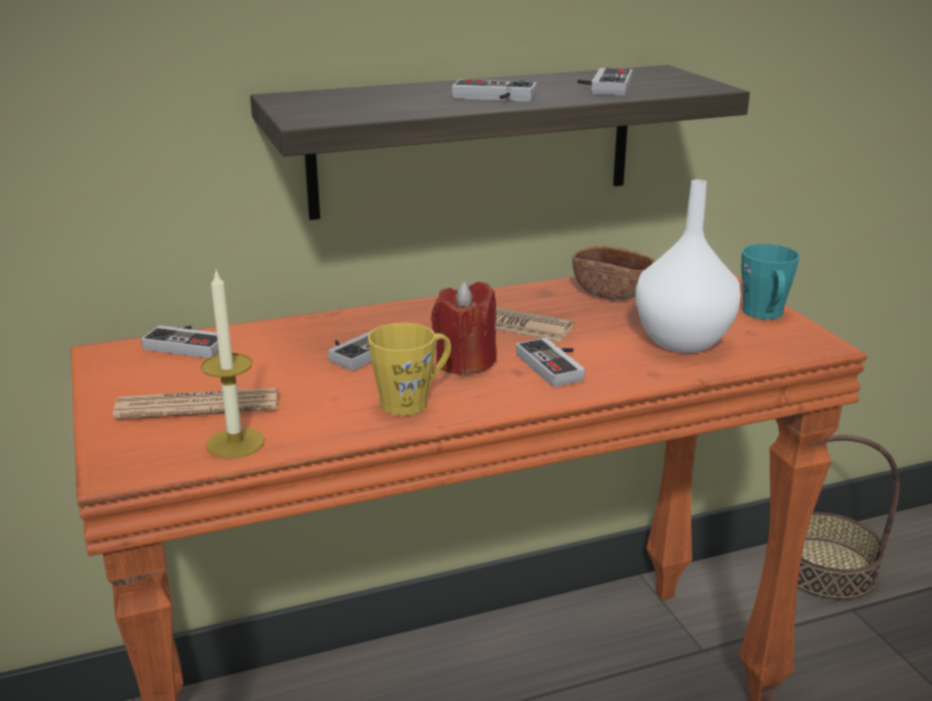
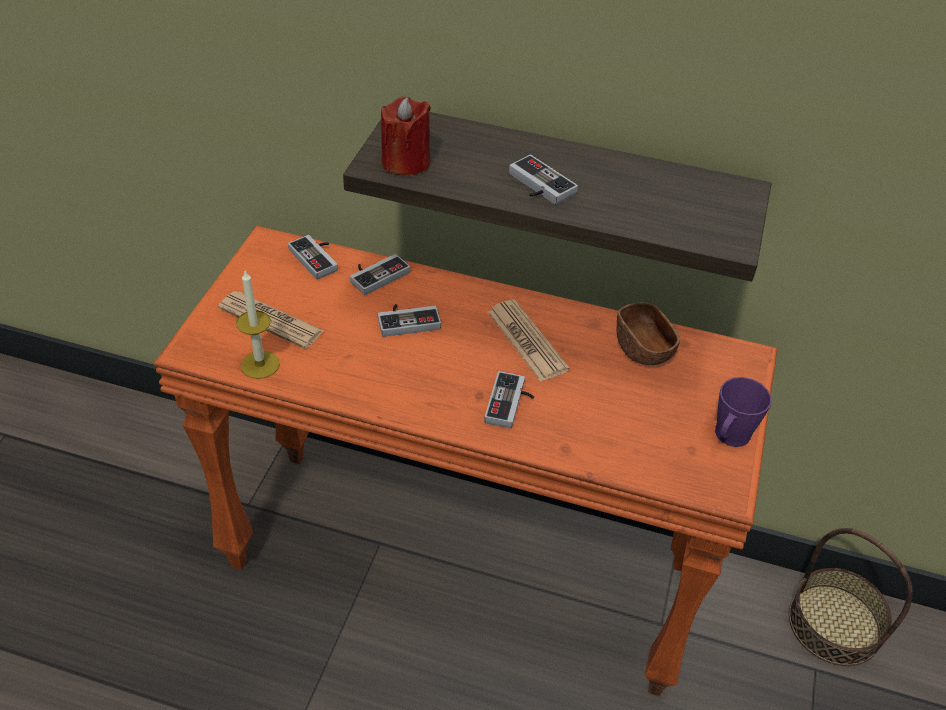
camera: 35 degrees right, 20 degrees up
(412, 401) = (387, 385): yellow mug -> none
(465, 362) = (457, 367): red candle -> red candle (406, 162)
(603, 86) = (648, 203): game controller -> game controller (376, 274)
(682, 342) = (625, 431): white vase -> none
(765, 315) = (729, 437): turquoise mug -> purple mug

